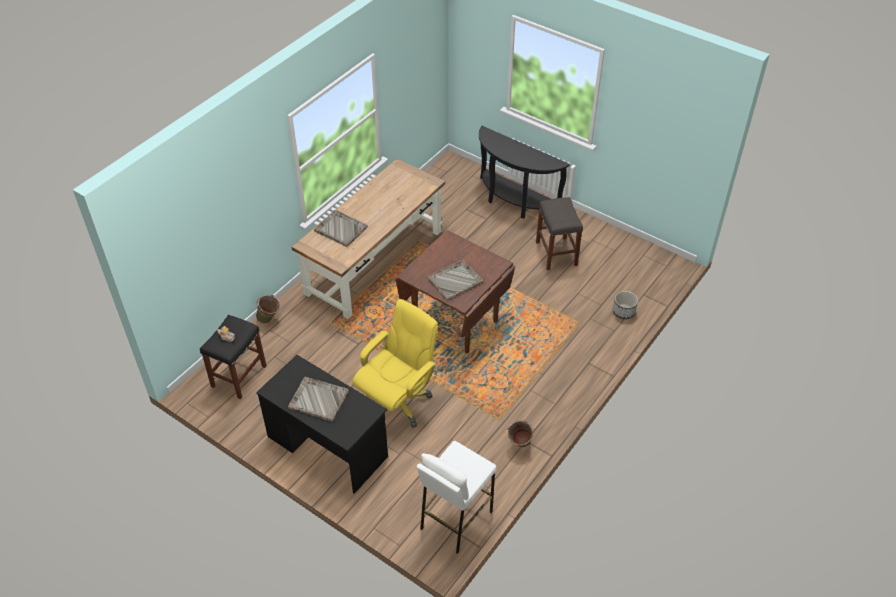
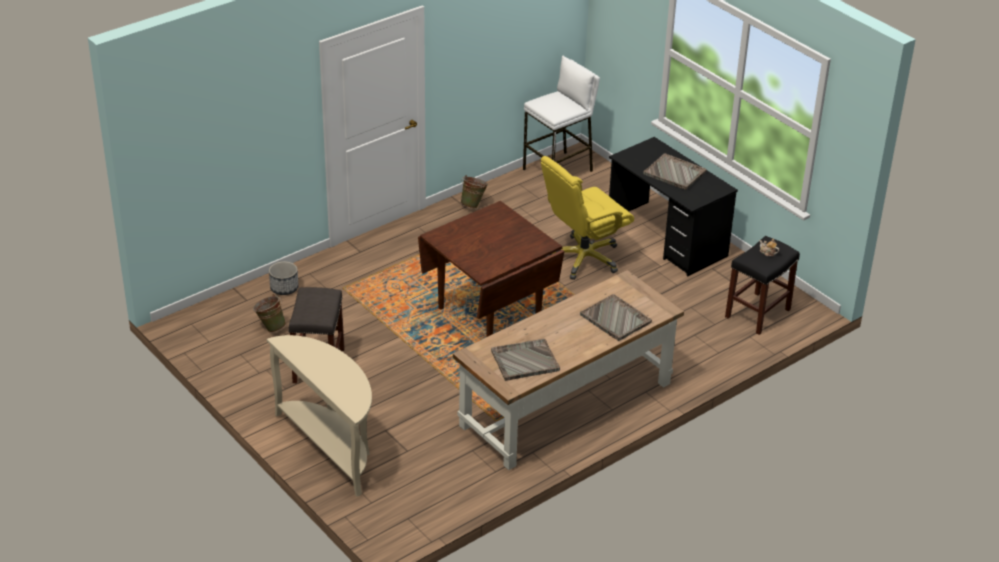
camera: 165 degrees left, 10 degrees down
(269, 319) = (717, 363): green bucket -> green bucket (270, 327)
(455, 280) = (496, 230): grey tray -> grey tray (524, 361)
(513, 202) = (332, 447): black console table -> beige console table

